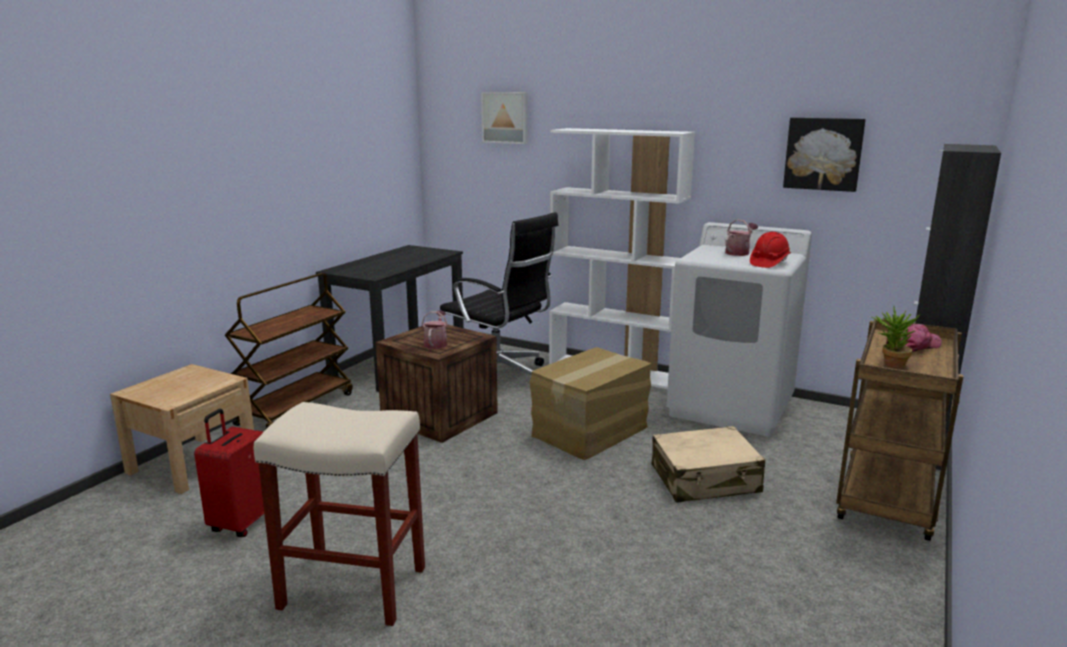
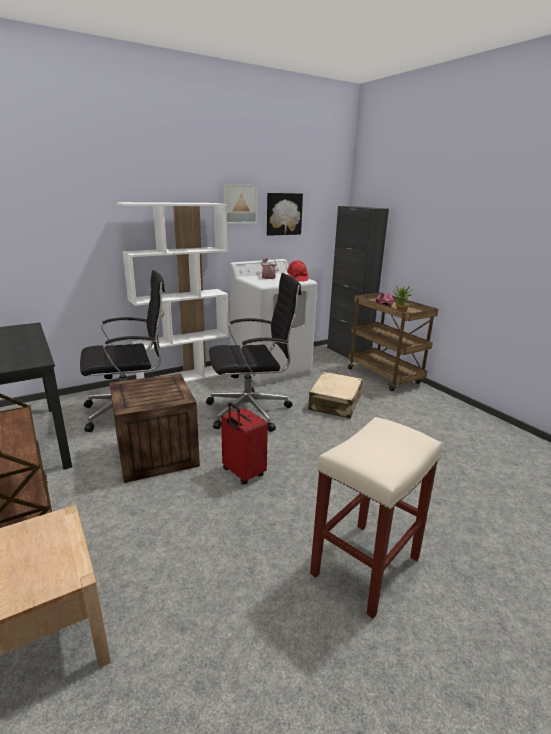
camera: 60 degrees left, 5 degrees up
(241, 522) = (220, 616): red suitcase -> red suitcase (242, 473)
(436, 343) = (161, 394): watering can -> none
(505, 117) = (50, 193): picture -> picture (239, 204)
(591, 432) = (251, 411): cardboard box -> black office chair

